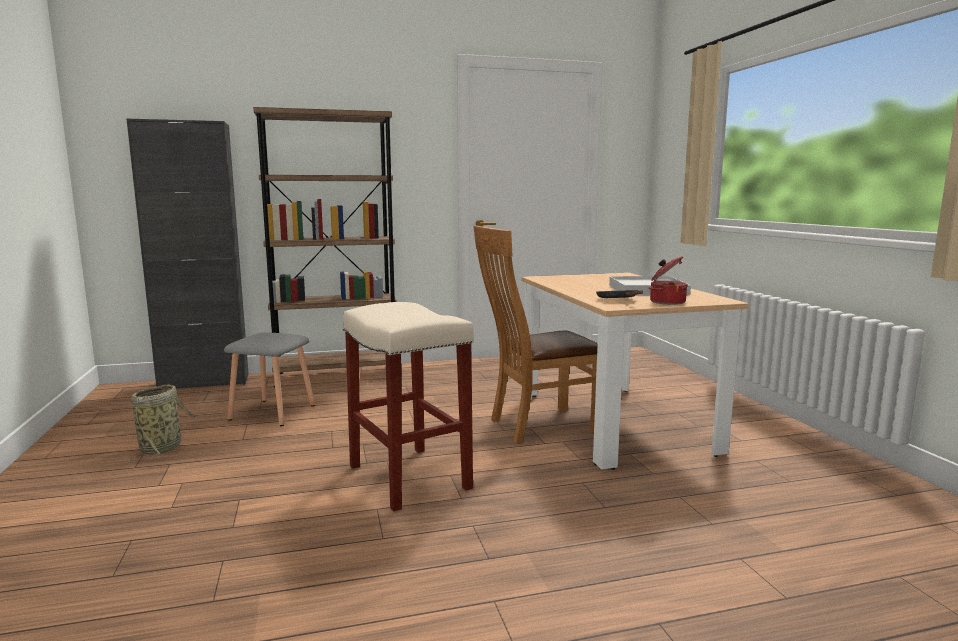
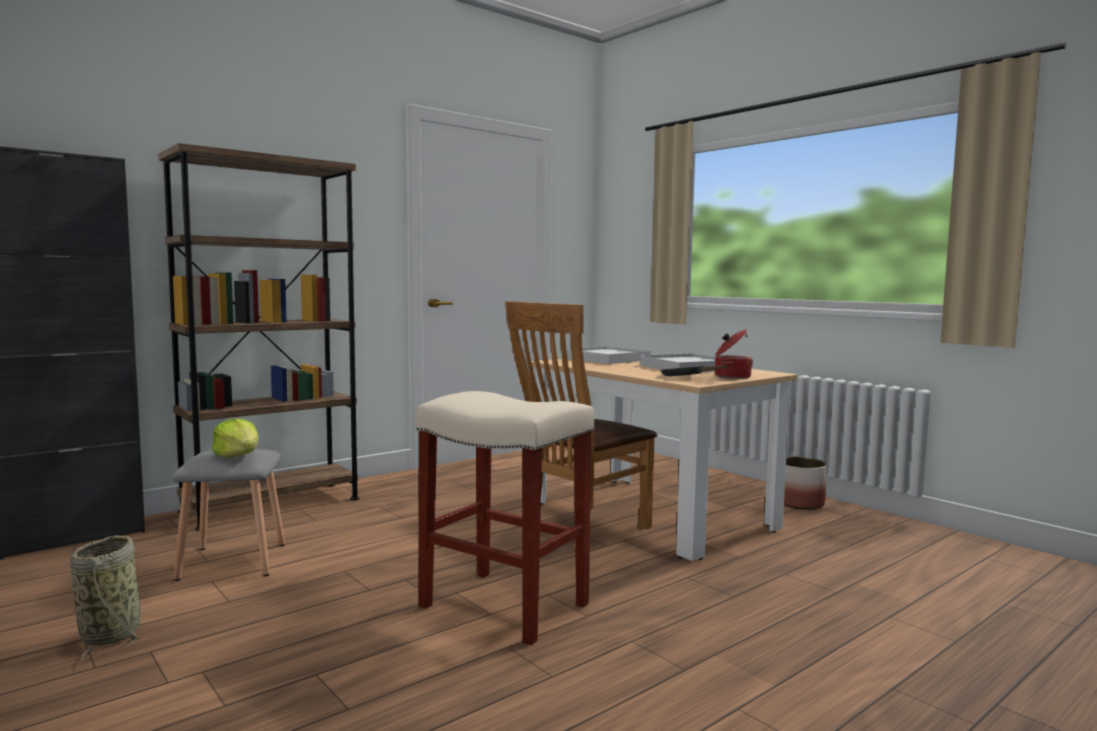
camera: 25 degrees left, 5 degrees down
(270, 338) = (238, 456): none -> lettuce
(595, 278) = (607, 359): none -> white tray
(779, 432) = (799, 503): none -> planter

